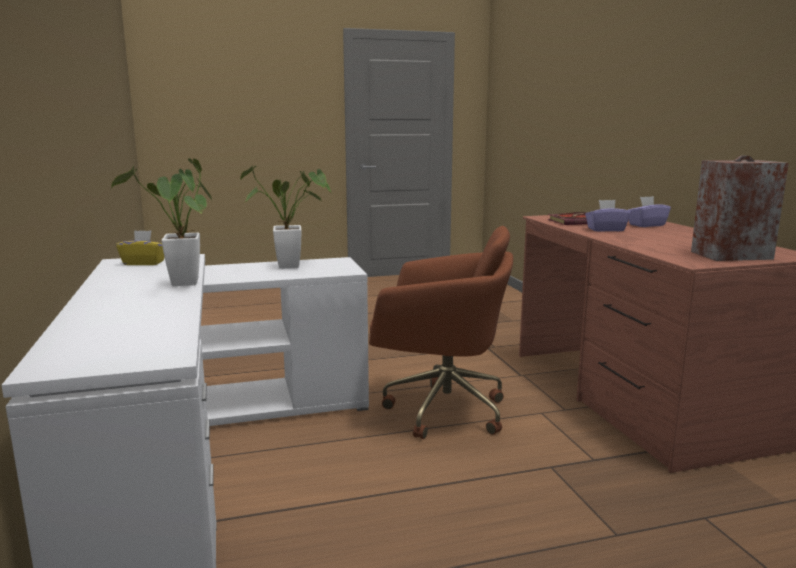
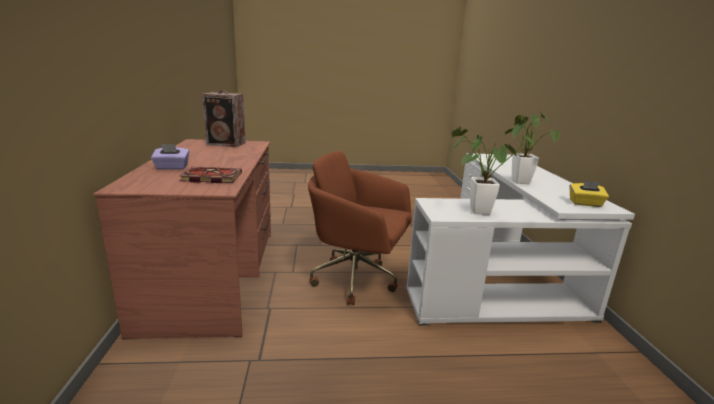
camera: 170 degrees left, 5 degrees up
(605, 229) = (223, 166): purple tissue box -> none

